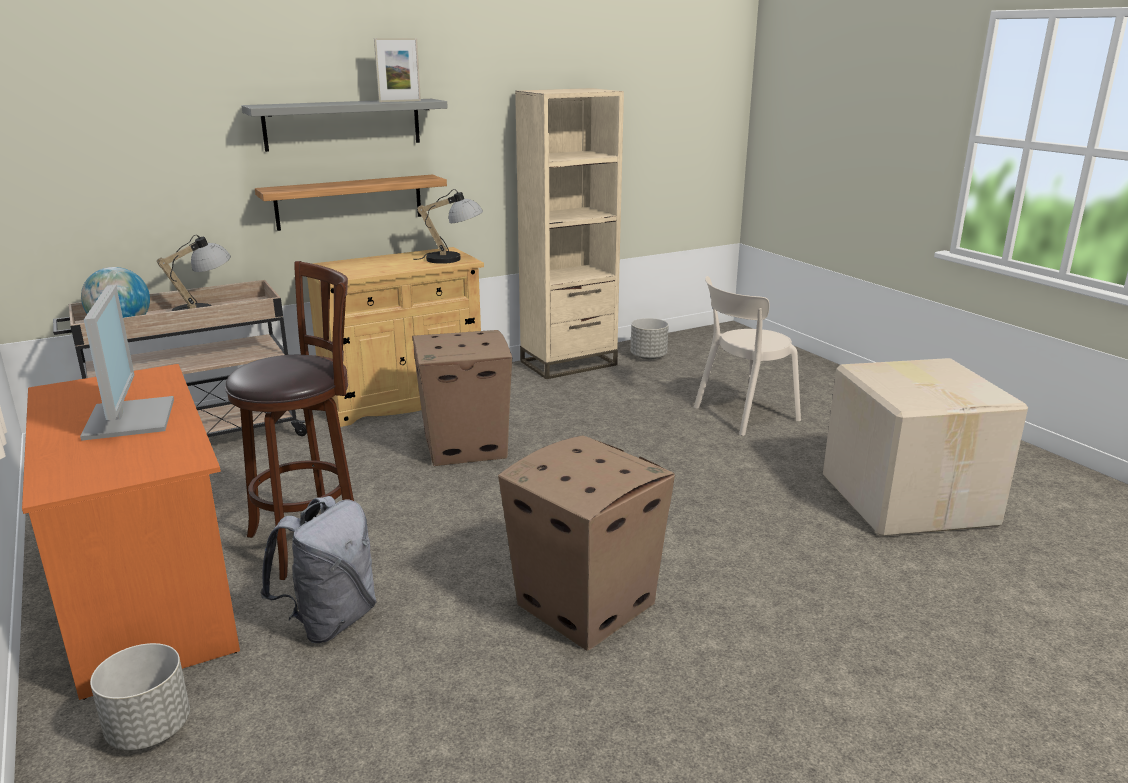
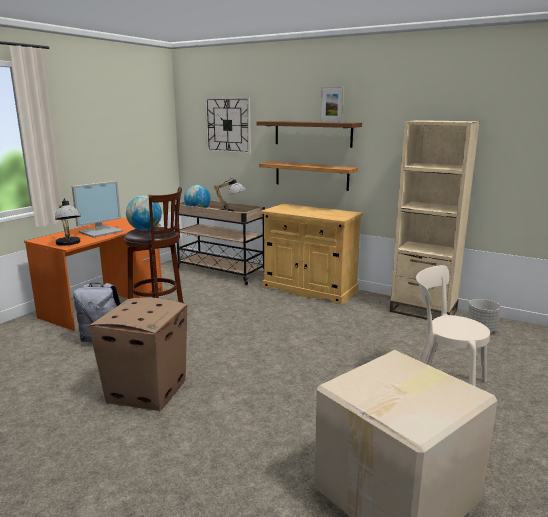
camera: 60 degrees right, 5 degrees down
(130, 121) = (228, 125): none -> wall clock
(149, 730) = (24, 334): grey planter -> none
(277, 369) = (145, 230): none -> globe
(343, 124) = (312, 133): grey shelf -> brown shelf
(453, 259) = (338, 216): table lamp -> table lamp (69, 244)
(466, 446) = (278, 317): cardboard box -> none

